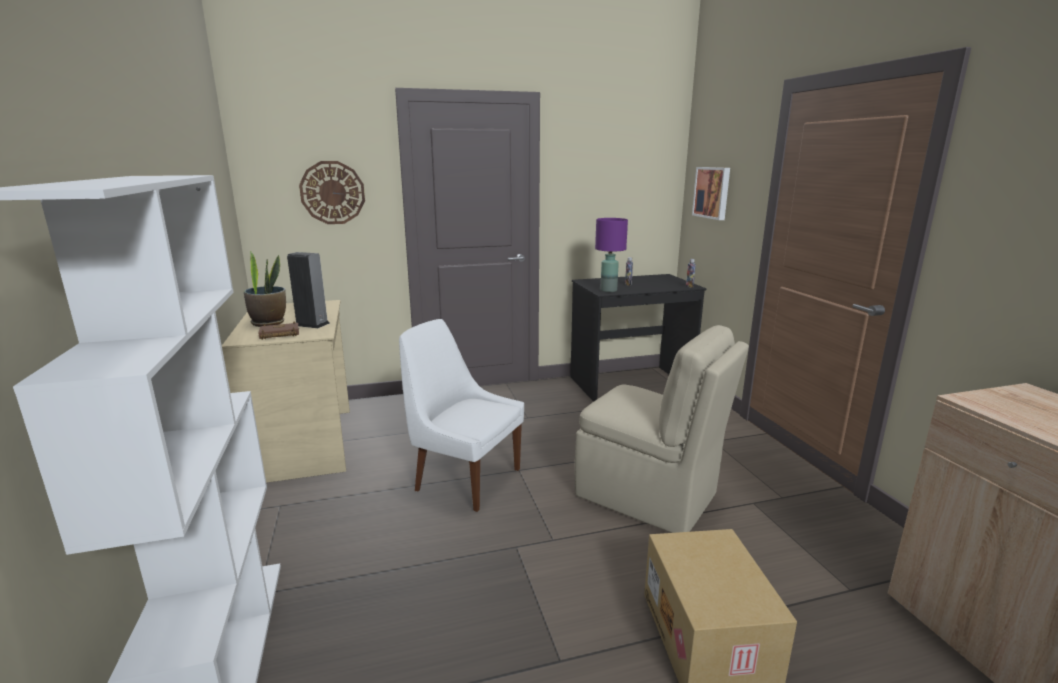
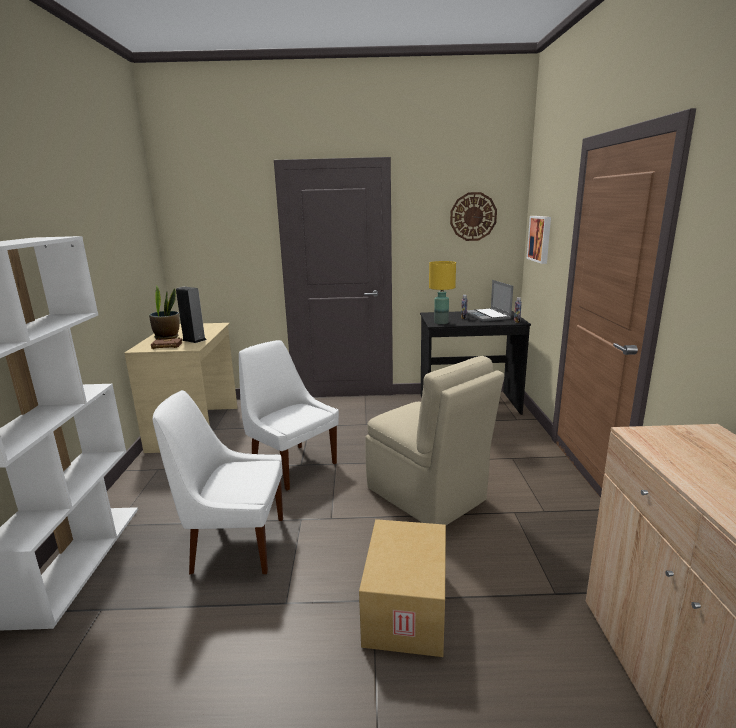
camera: 15 degrees right, 0 degrees up
(332, 192) = (228, 241): wall clock -> wall clock (473, 216)
(448, 594) = (234, 544): none -> white chair
(608, 290) = (440, 322): purple table lamp -> yellow table lamp
(653, 281) = (488, 316): none -> laptop

